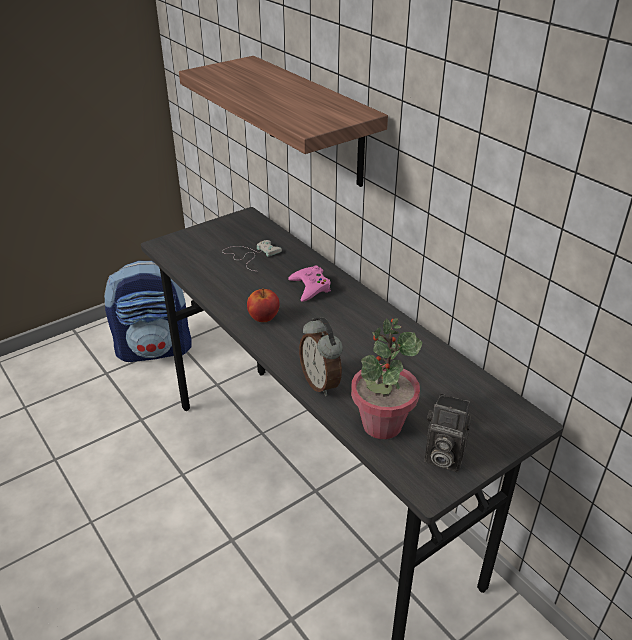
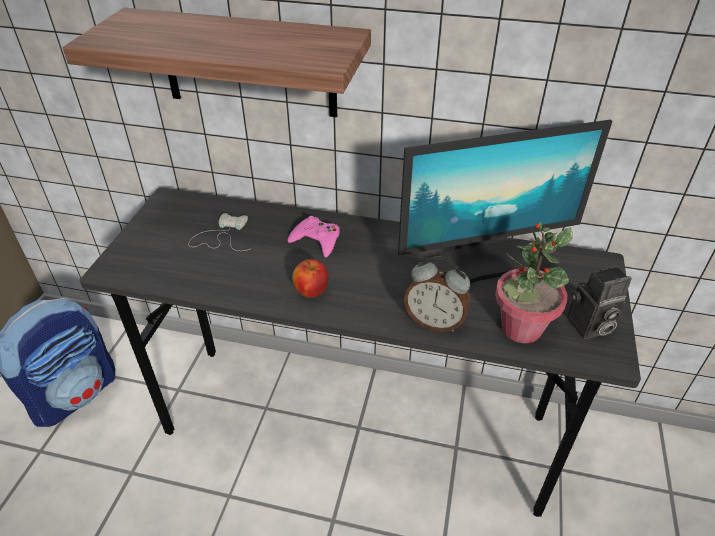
camera: 40 degrees left, 5 degrees up
(418, 367) = (484, 264): none -> monitor

